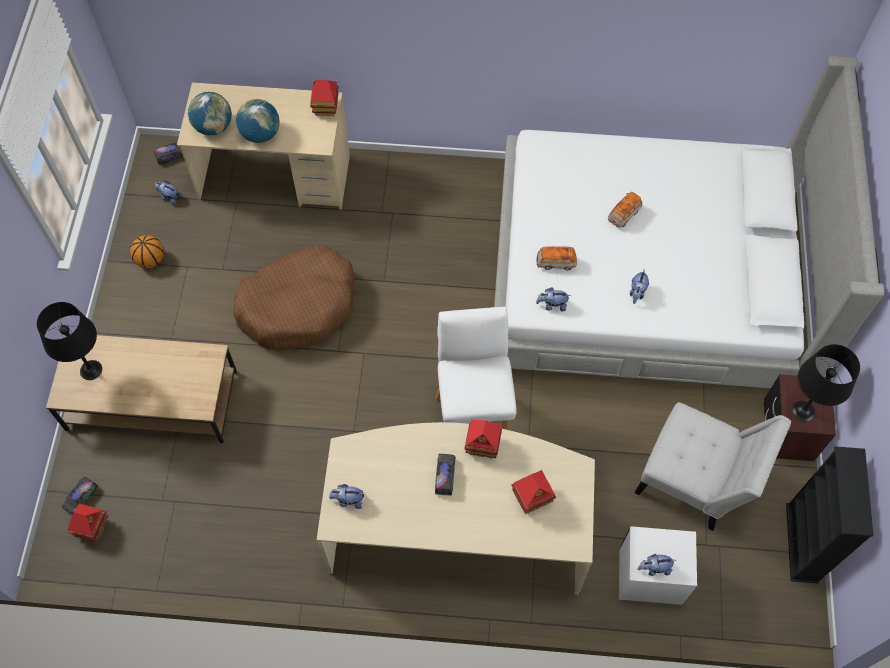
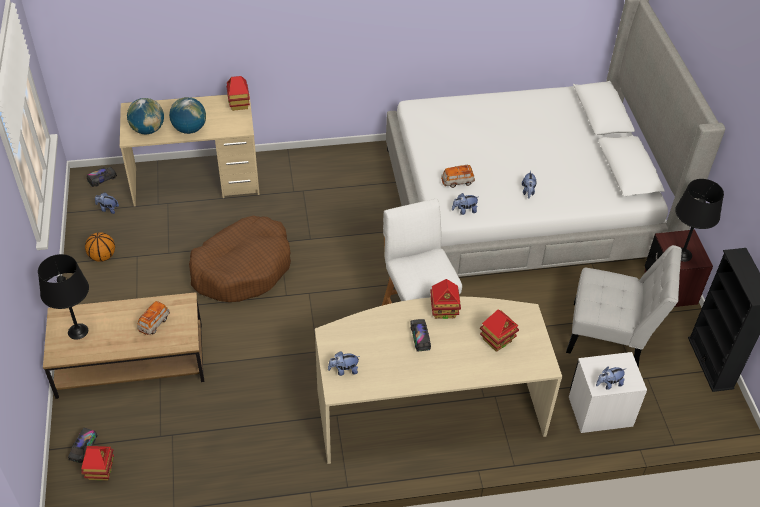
camera: 15 degrees left, 15 degrees down
(624, 214) = (499, 142): toy car -> toy car (154, 323)

